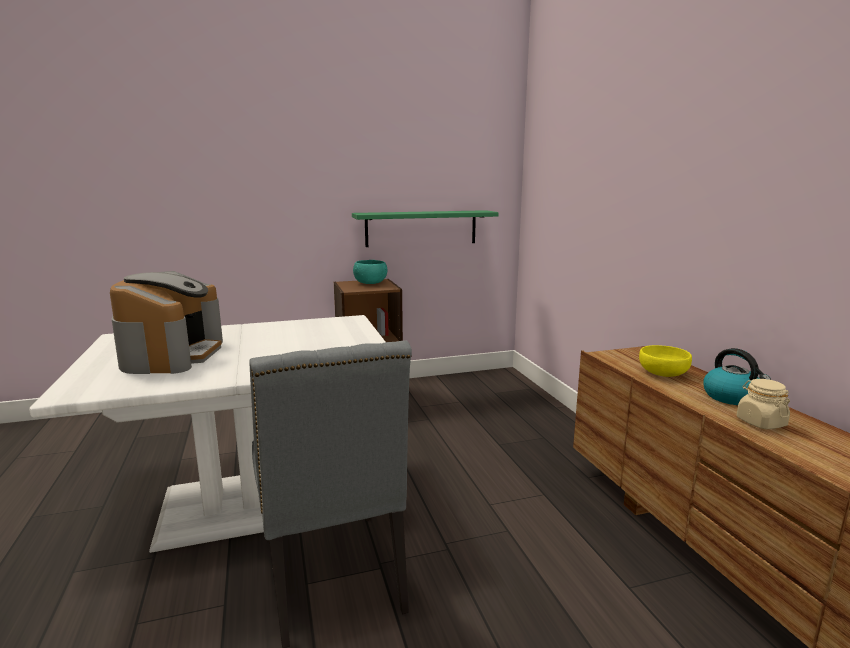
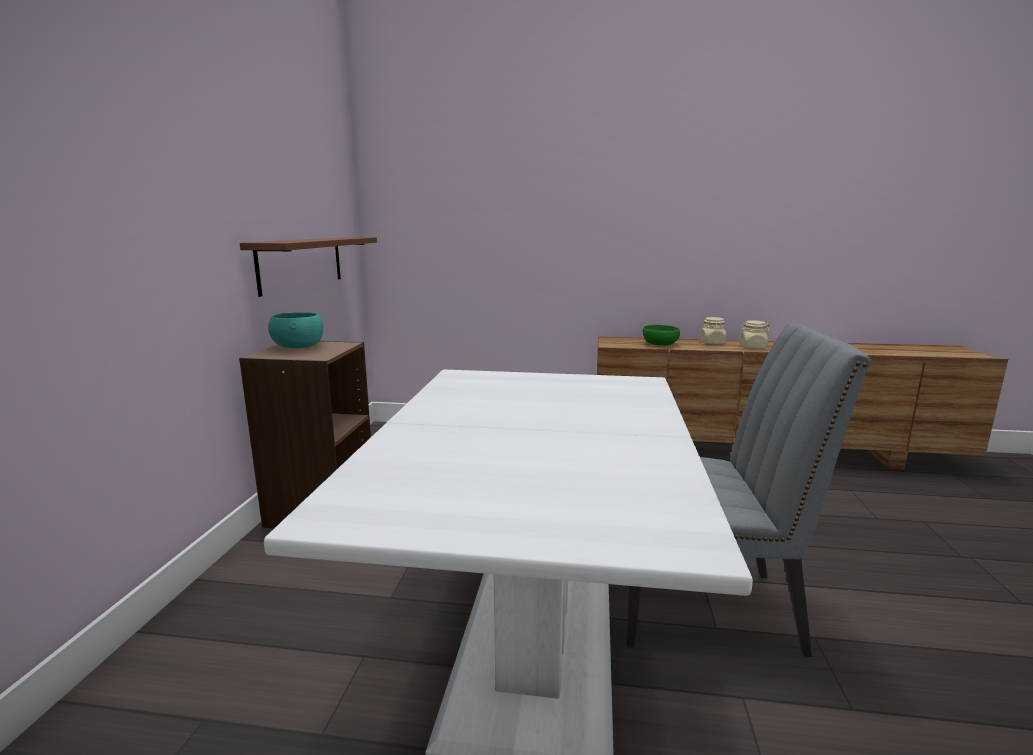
camera: 65 degrees left, 0 degrees up
(173, 354) = (522, 467): coffee machine -> none
(421, 228) = (302, 263): green shelf -> brown shelf
(662, 373) = (659, 344): yellow bowl -> green bowl
(732, 397) = (712, 343): kettle -> beige jar

